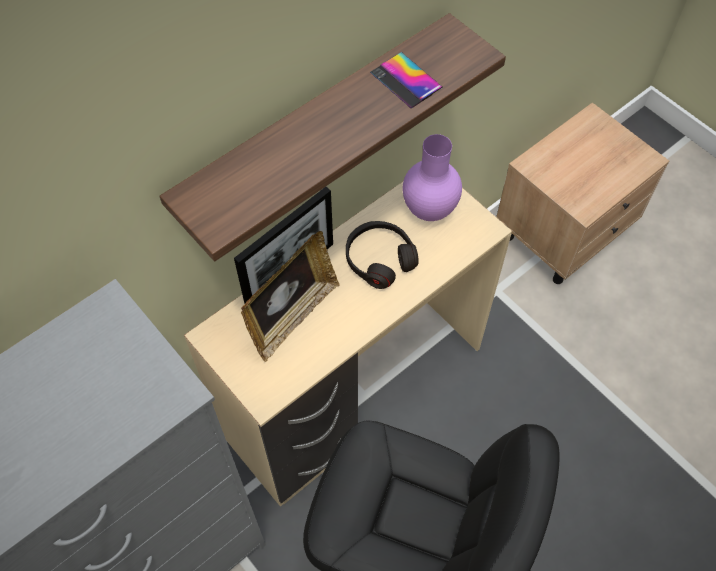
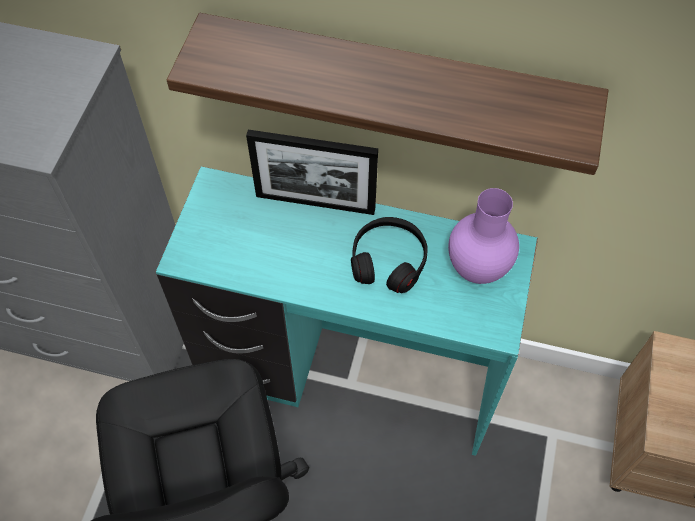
camera: 55 degrees right, 0 degrees up
(293, 316) = (275, 230): picture frame -> none
(357, 393) = (349, 376): beige desk -> turquoise desk
(406, 80) = (483, 102): phone -> none

